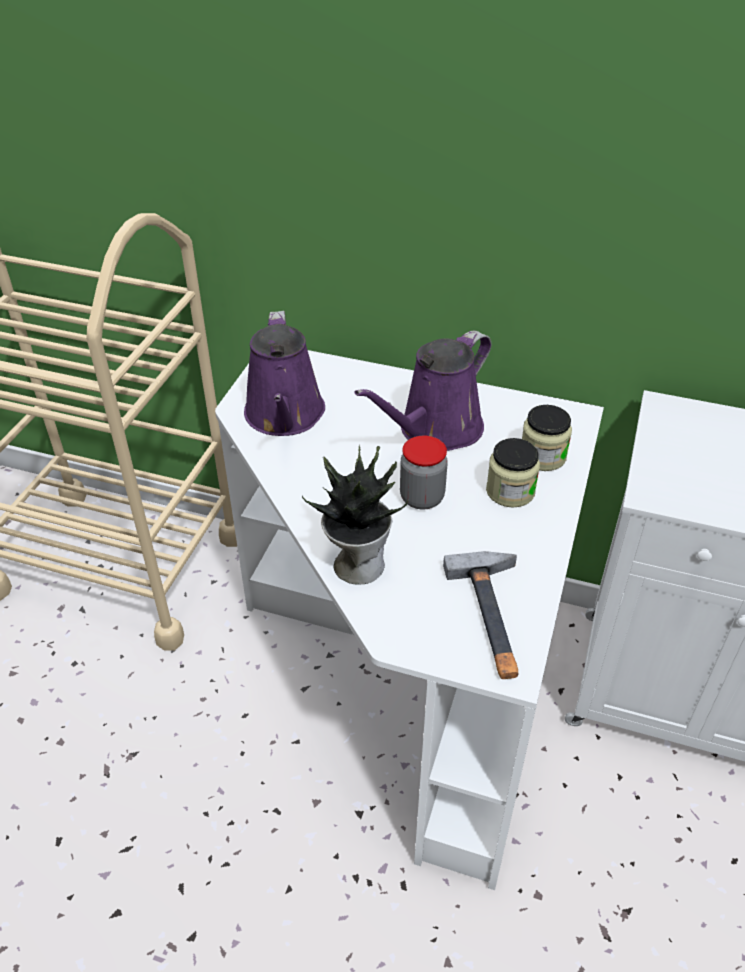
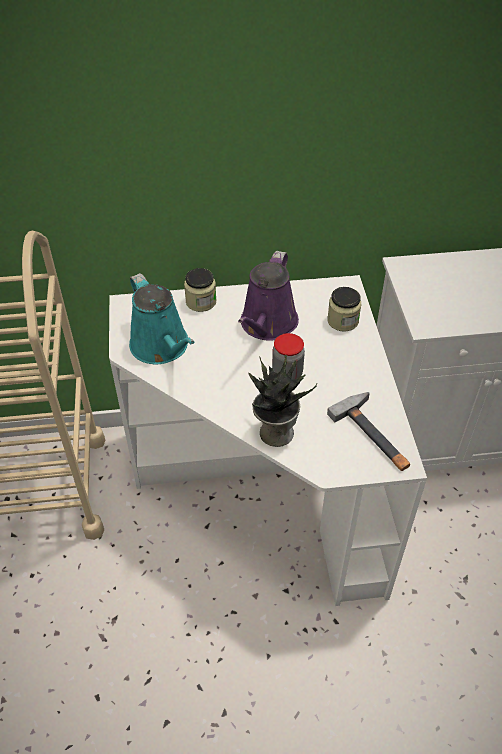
camera: 25 degrees left, 5 degrees up
(285, 416) = (162, 347): purple watering can -> turquoise watering can
(510, 491) = (337, 351): jar -> jar (201, 302)

